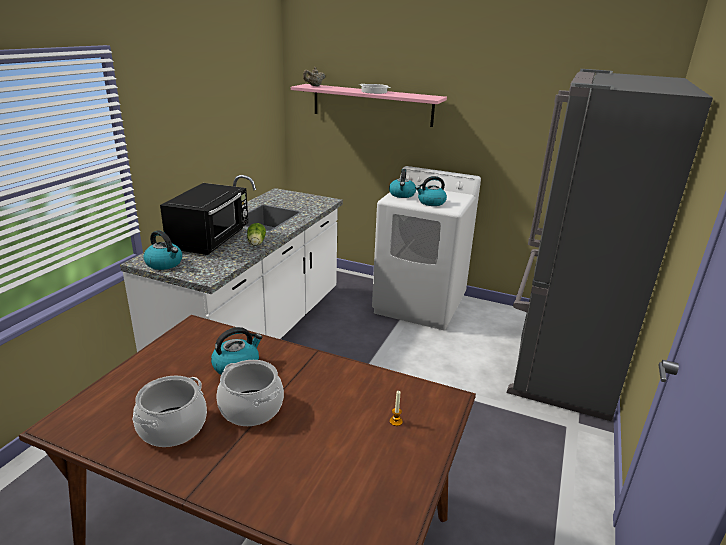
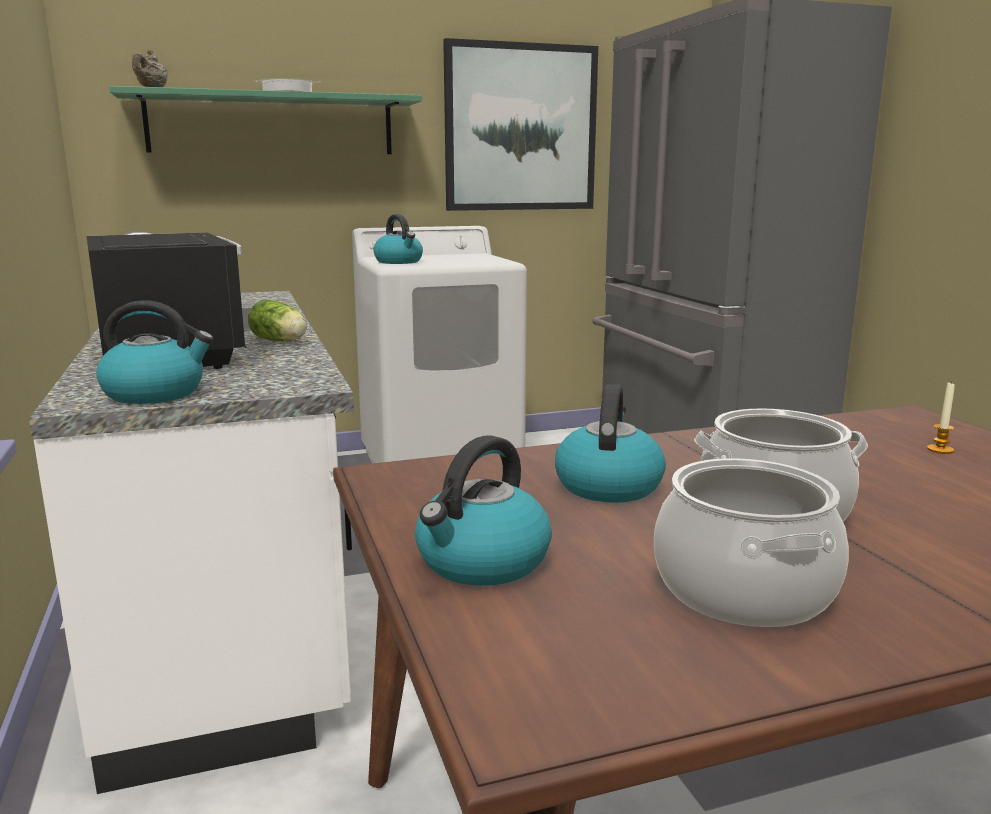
camera: 40 degrees left, 10 degrees down
(372, 105) = (272, 125): pink shelf -> green shelf
(431, 202) = (461, 261): kettle -> kettle (482, 562)
(517, 119) = (520, 128): none -> picture

